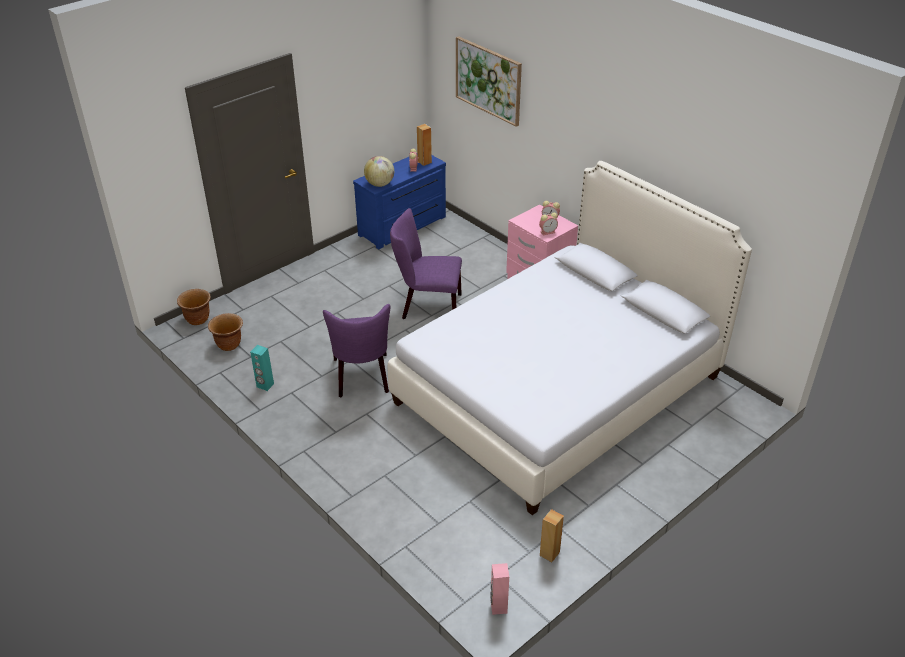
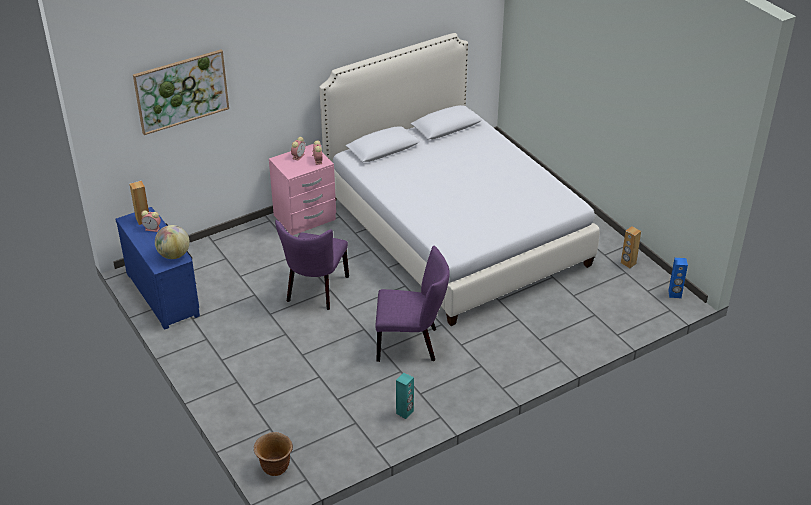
camera: 80 degrees left, 0 degrees up
(229, 345) = (330, 440): brown planter -> none
(498, 607) = (674, 294): pink speaker -> blue speaker

